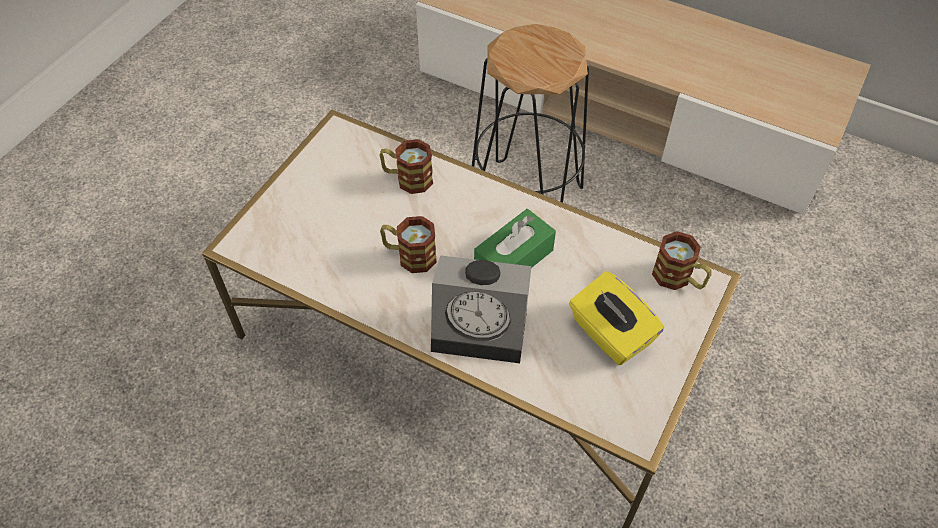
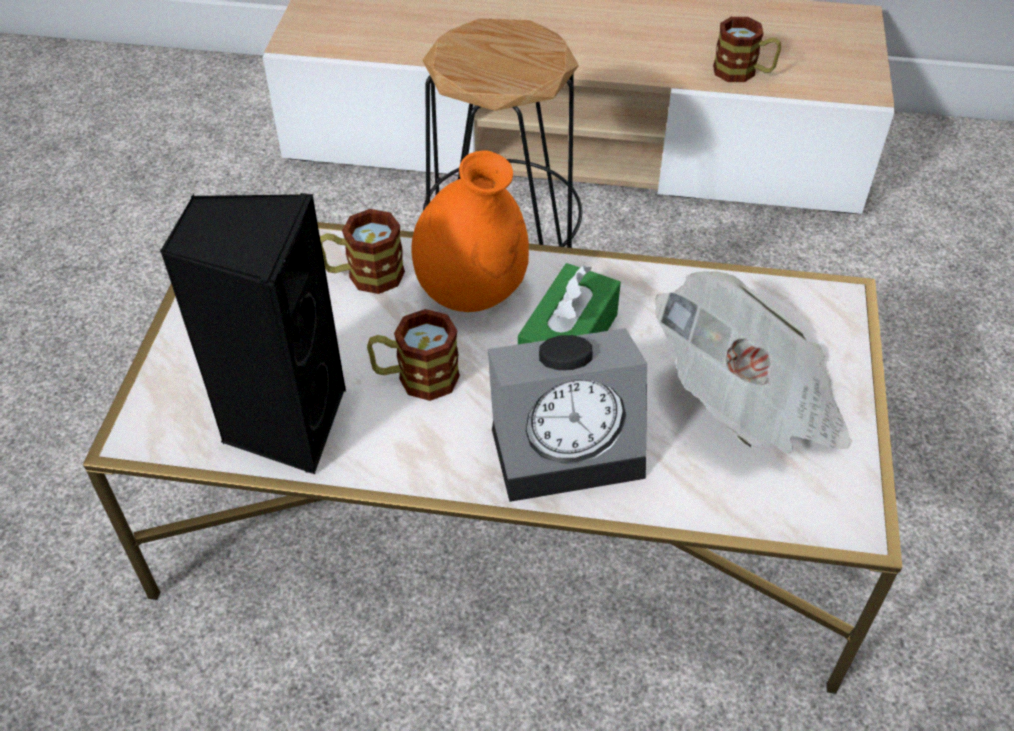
camera: 20 degrees left, 5 degrees down
(321, 261) = (284, 422): none -> black speaker
(467, 210) = (471, 294): none -> orange vase
(610, 334) = (748, 402): yellow tissue box -> newspaper
(678, 278) = (800, 305): mug -> mug (743, 72)

